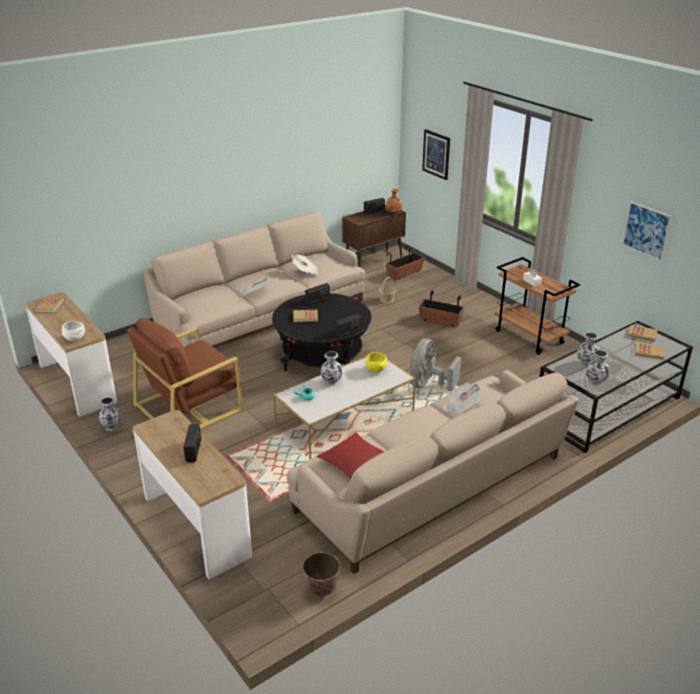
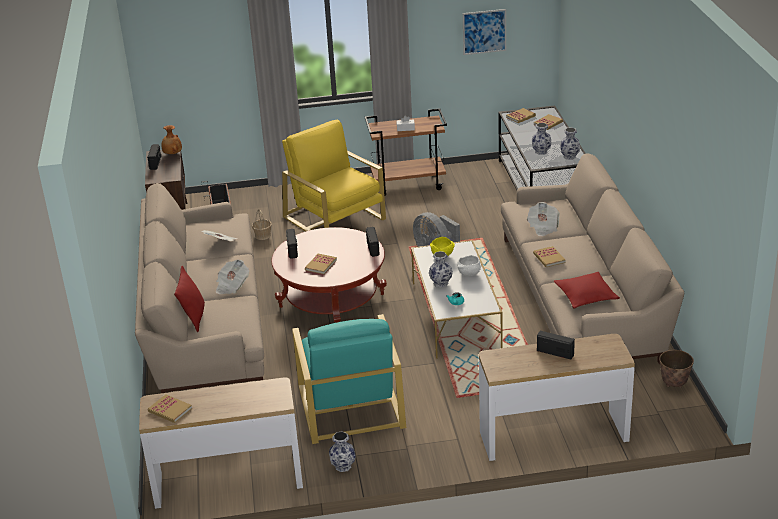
camera: 60 degrees left, 0 degrees up
(74, 339) = (275, 399): white bowl -> white bowl (469, 274)
(189, 406) = (350, 405): brown armchair -> turquoise armchair
(202, 292) = (194, 317): none -> red pillow
(322, 355) = (332, 300): black coffee table -> red coffee table
(405, 423) = (549, 258): none -> book
(436, 154) = (198, 66): picture -> none
(440, 320) = (335, 218): planter -> yellow armchair

